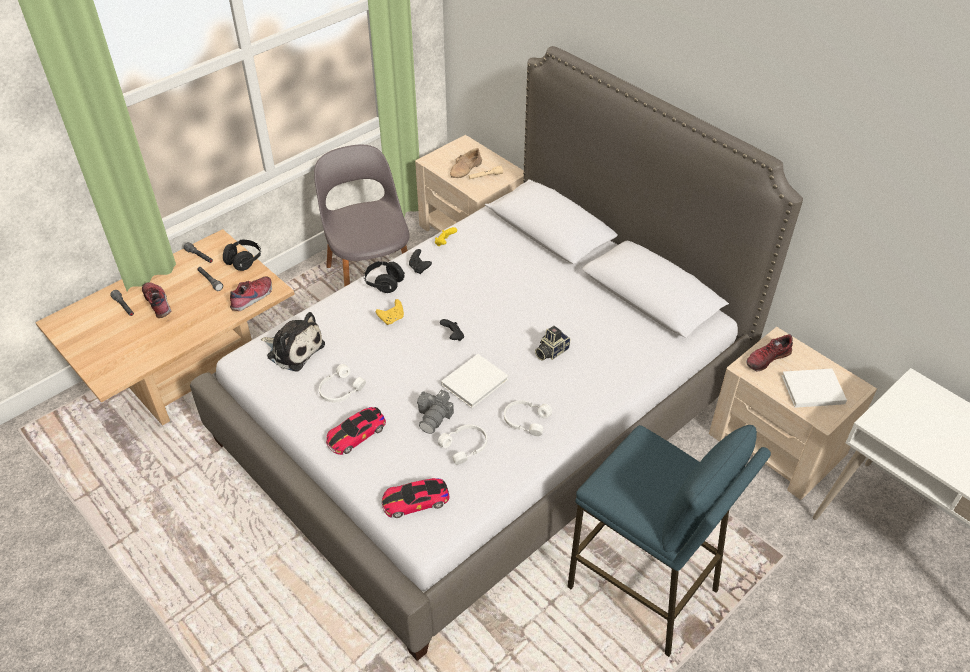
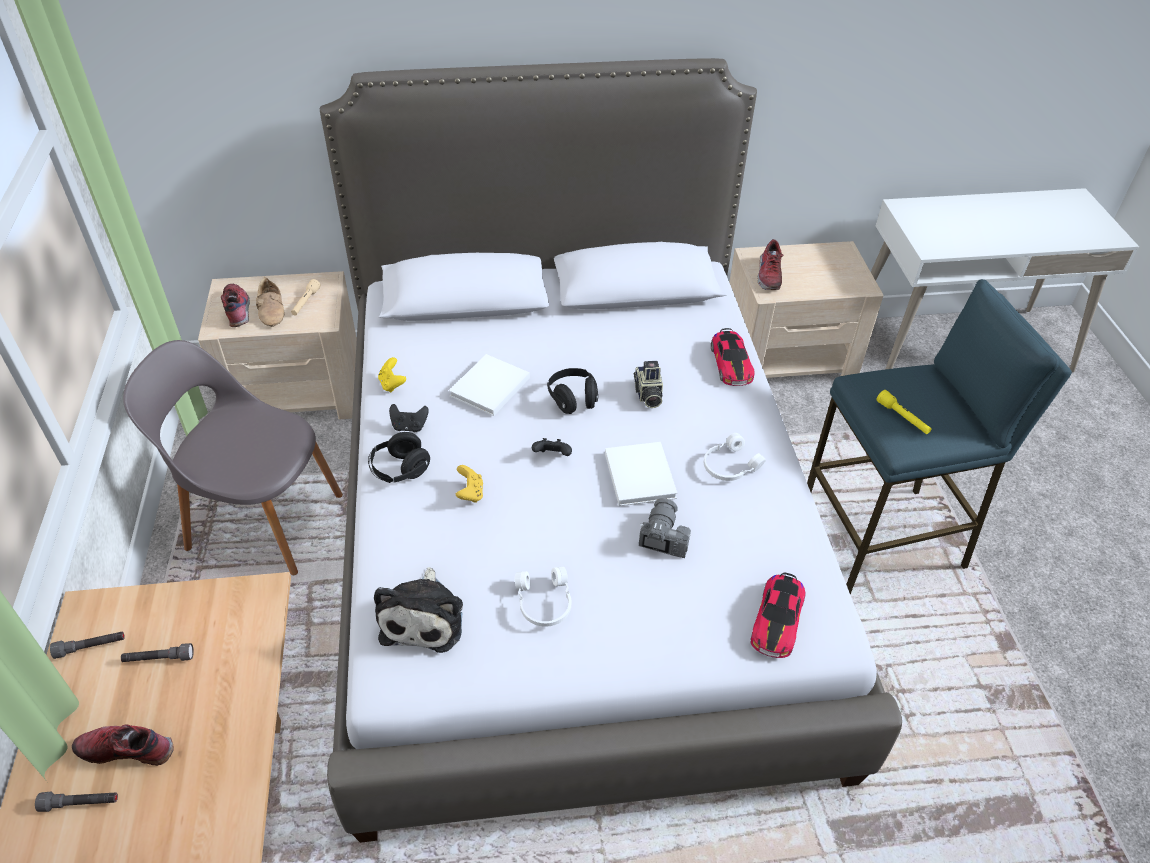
camera: 55 degrees left, 0 degrees up
(244, 261) = (166, 598): black headphones -> black headphones (573, 399)
(253, 298) = (253, 624): shoe -> shoe (238, 310)
(293, 349) = (424, 617): plush toy -> plush toy turned 120 degrees clockwise
(356, 434) = (629, 624): toy car -> toy car (731, 363)
(434, 417) = (662, 537): camera -> camera turned 135 degrees counterclockwise
(465, 447) = (728, 534): white headphones -> none
(628, 475) = (902, 418): none -> yellow flashlight
(811, 389) = (826, 273): white book -> white book (488, 388)

